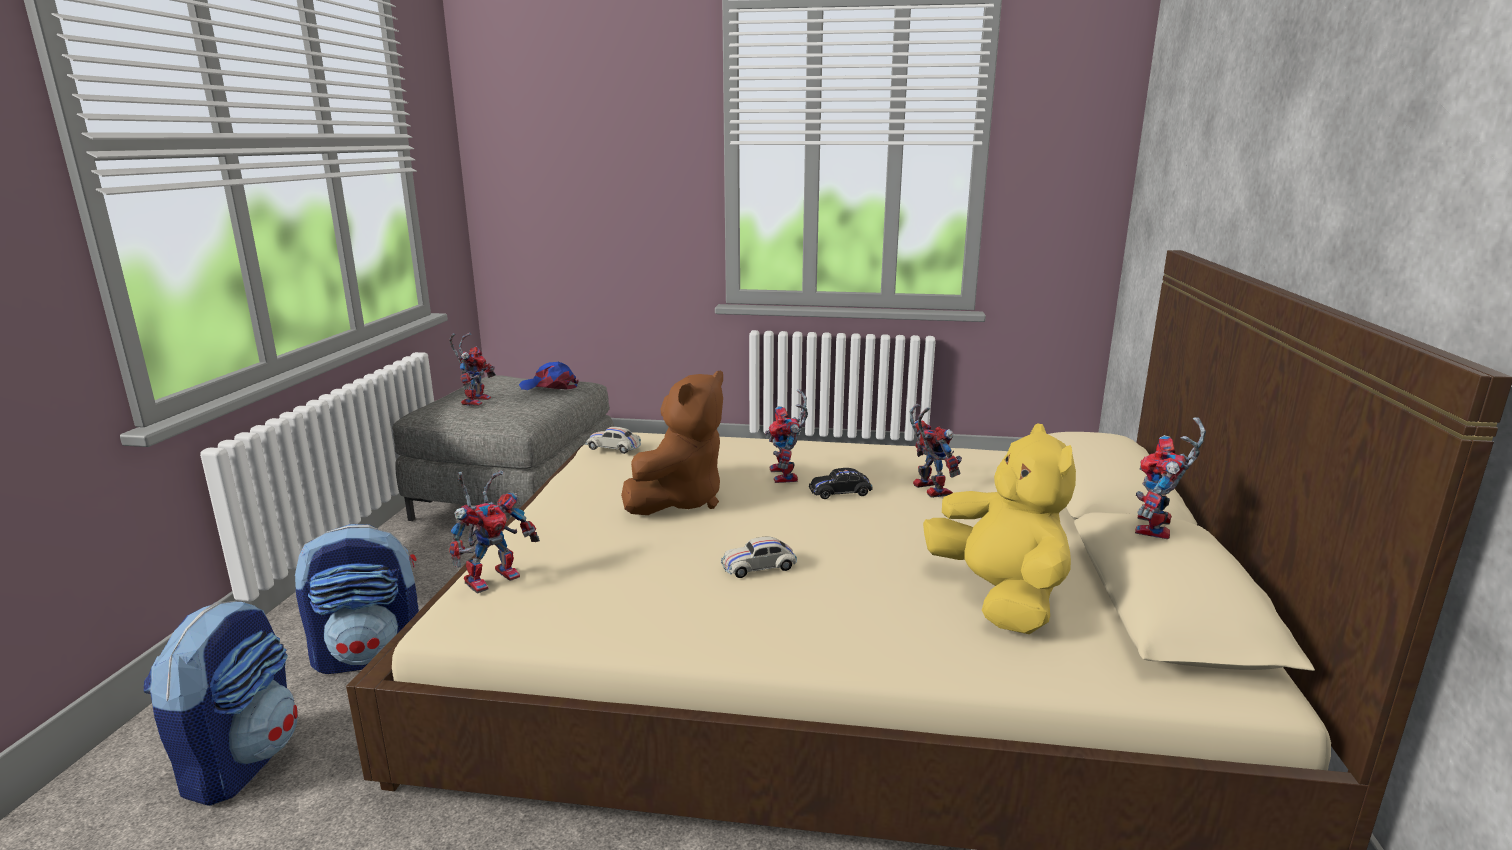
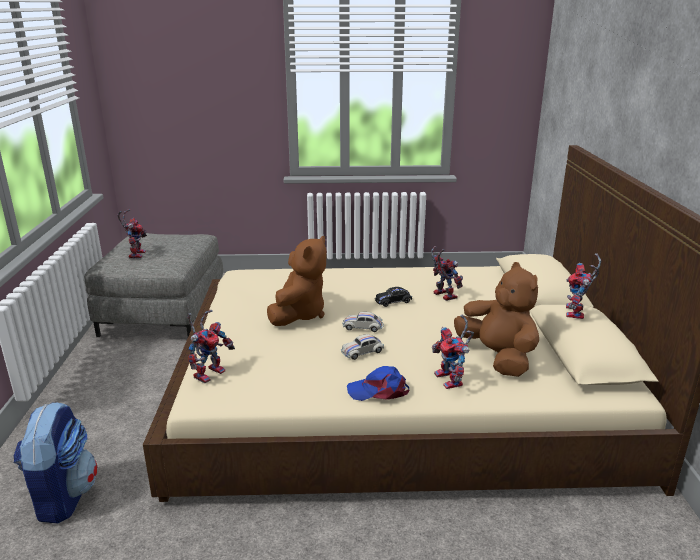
camera: 10 degrees left, 5 degrees up
(372, 655) = (115, 426): backpack -> none
(550, 386) = (182, 240): blue cap -> blue cap (379, 391)
(613, 447) = (243, 282): white toy car -> white toy car (362, 327)
(787, 476) = (358, 293): toy robot -> toy robot (452, 381)
(999, 597) = (497, 357): yellow plush toy -> brown plush toy

